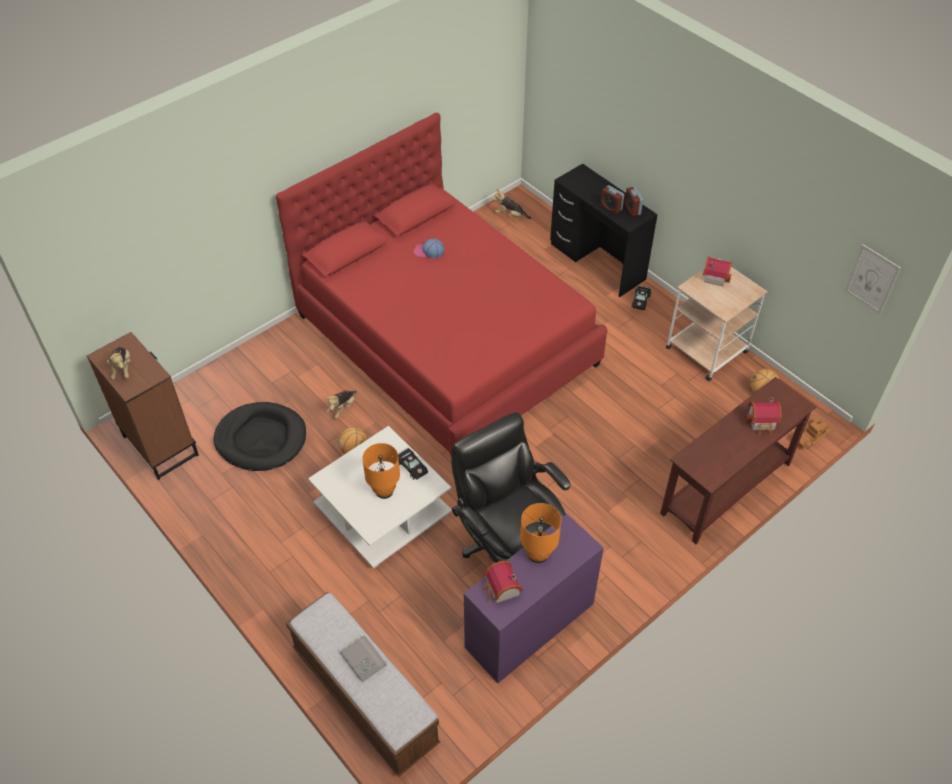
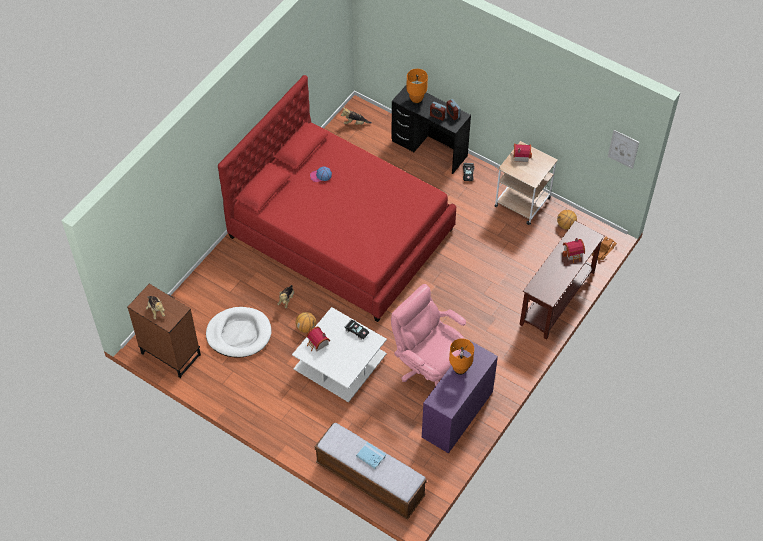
camera: 15 degrees left, 5 degrees up
(261, 439) = (239, 334): black dog bed -> white dog bed
(363, 659) = (371, 456): grey book -> blue book
(384, 491) = (344, 351): orange table lamp -> orange table lamp (416, 100)
(501, 590) = (445, 395): toy house -> toy house (317, 343)
(508, 543) = (428, 366): black office chair -> pink office chair

